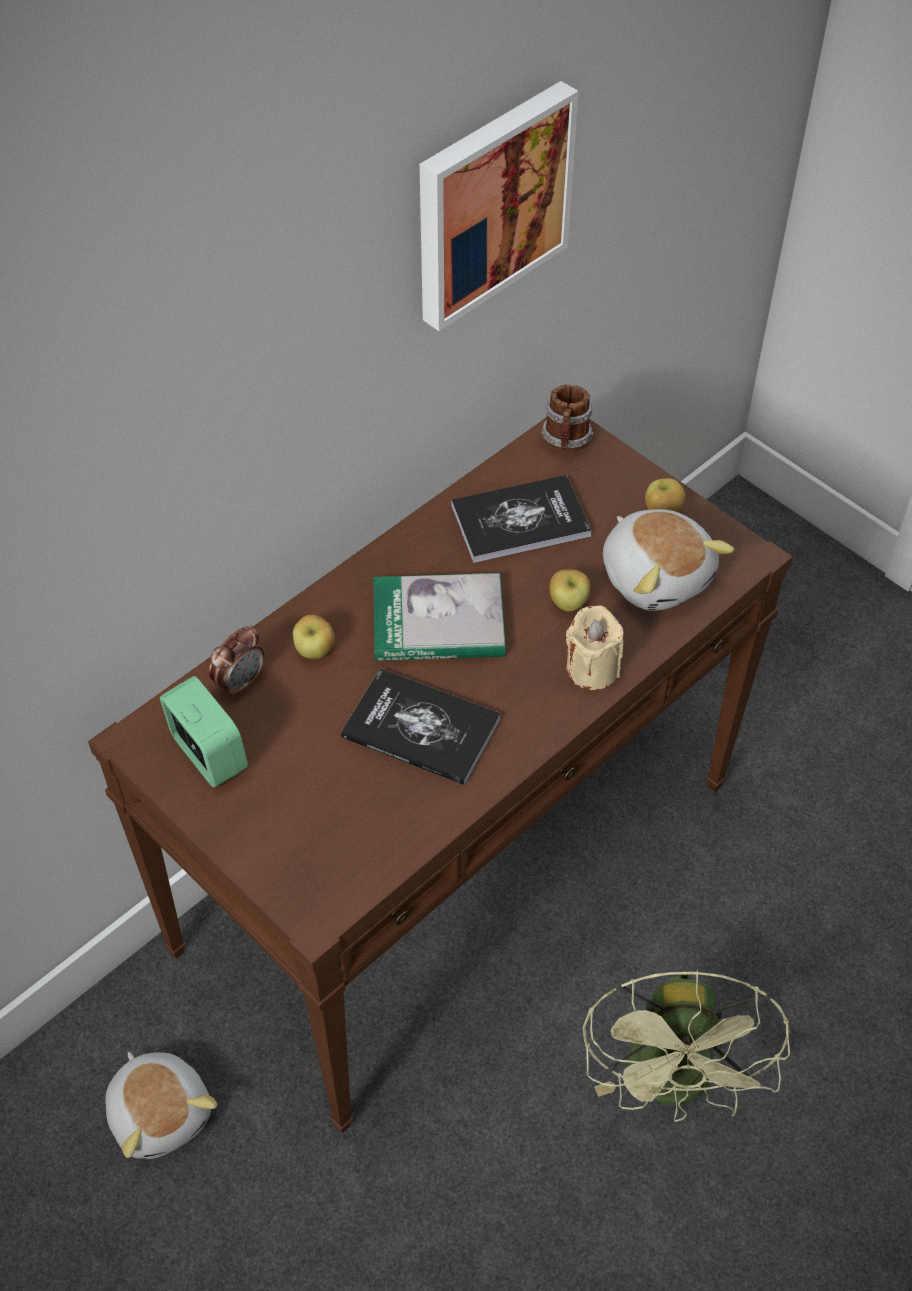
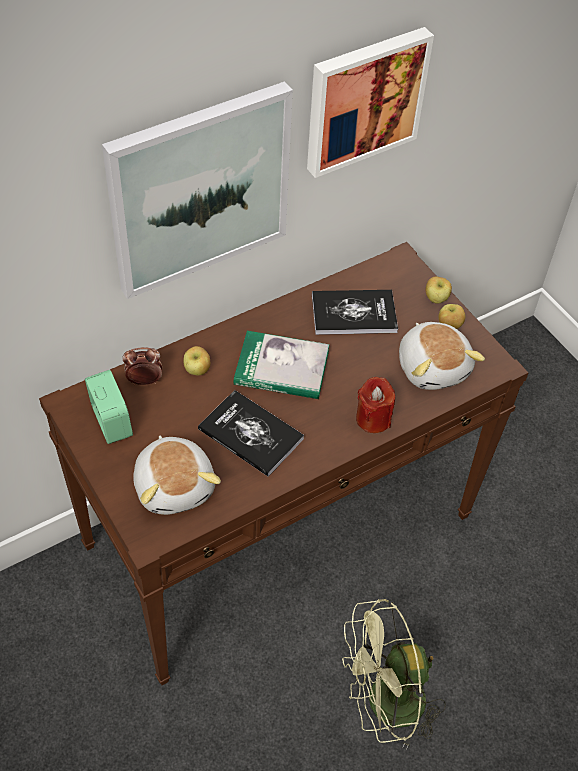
camera: 10 degrees right, 0 degrees up
(161, 1112) = (52, 645): plush toy -> plush toy (175, 485)
(240, 682) = (144, 381): alarm clock -> alarm clock turned 150 degrees counterclockwise
(280, 380) = (199, 189): none -> picture
(566, 442) = (399, 268): mug -> none
(568, 603) = (370, 373): apple -> apple (436, 299)
(592, 669) = (373, 419): beige candle -> red candle
(674, 1085) = (384, 705): green fan -> green fan turned 60 degrees clockwise

